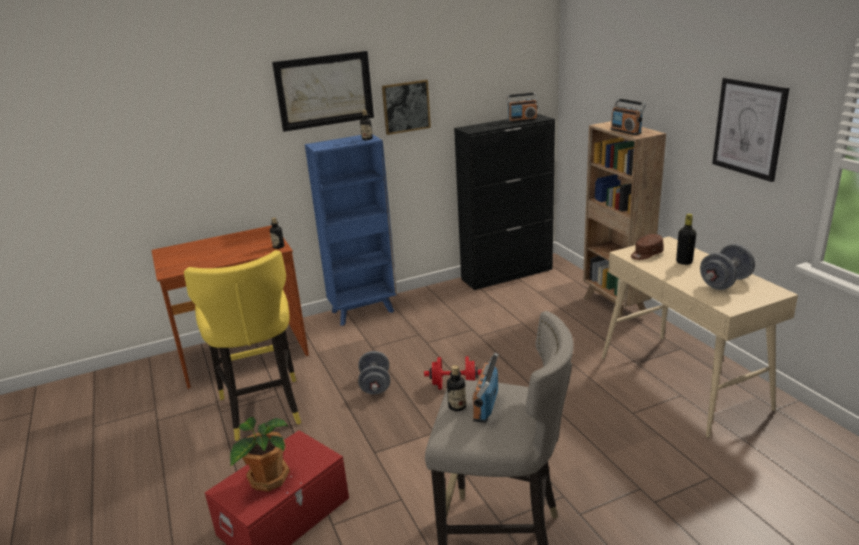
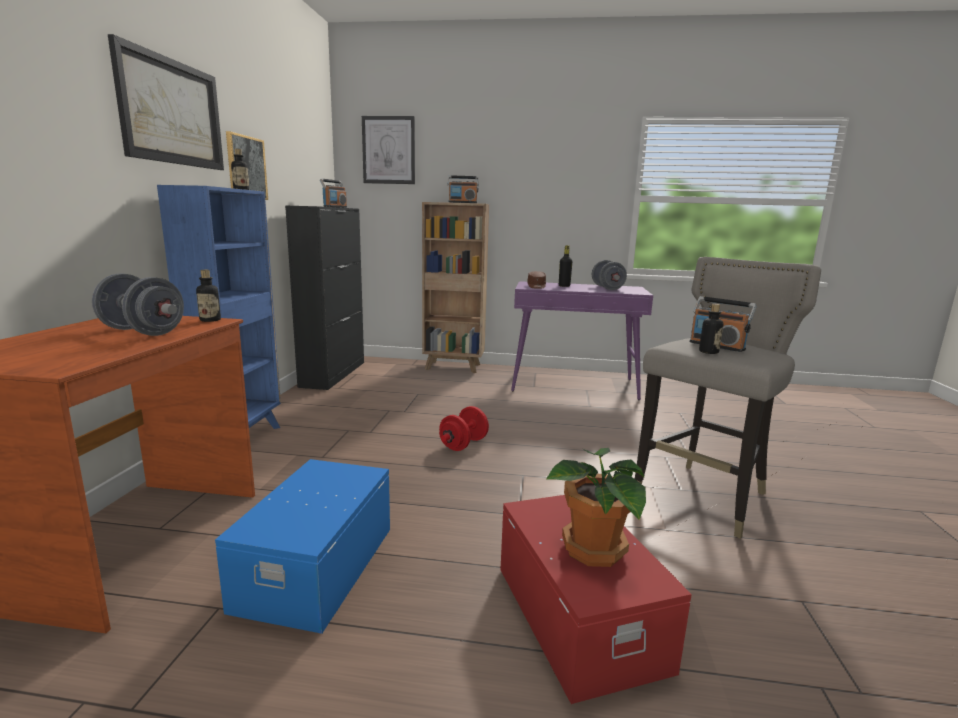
camera: 60 degrees left, 10 degrees down
(262, 409) = (314, 567): yellow stool -> blue storage box
(375, 385) = (397, 477): grey dumbbell -> grey dumbbell (143, 332)
(683, 383) = (574, 385): beige console table -> purple console table
(749, 128) = (565, 188): picture -> picture (389, 150)

